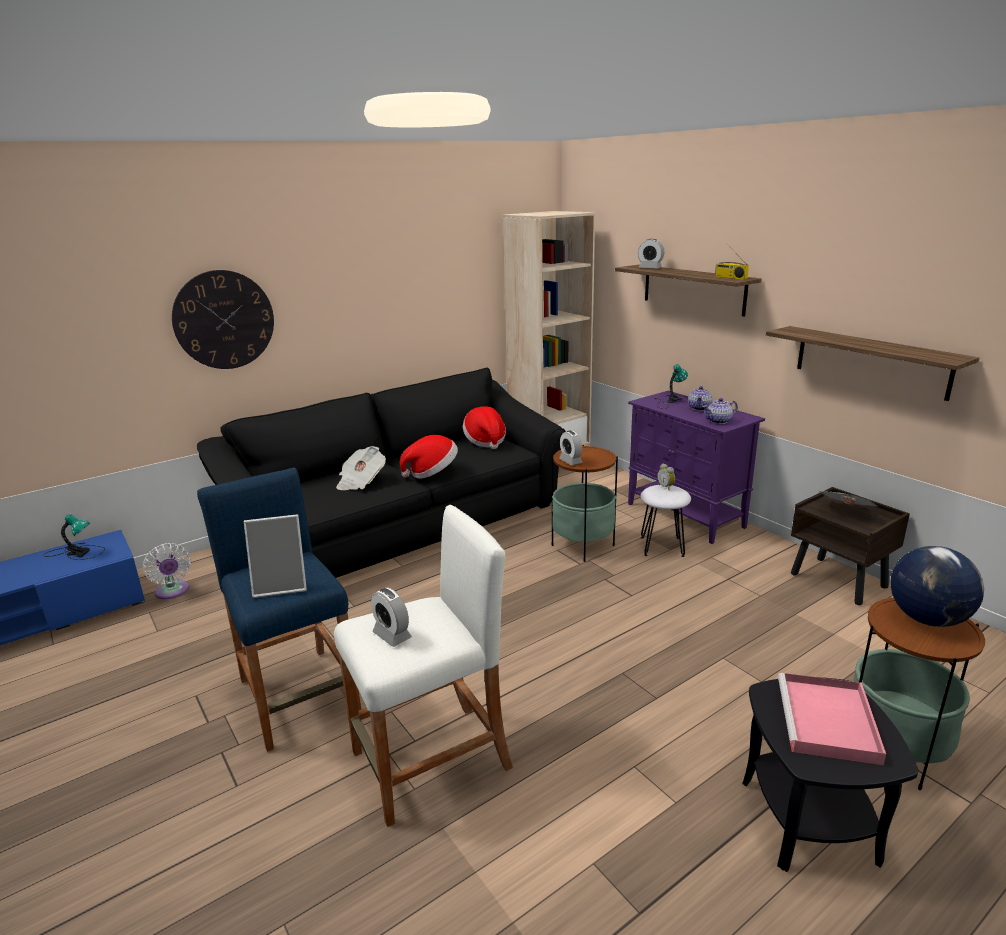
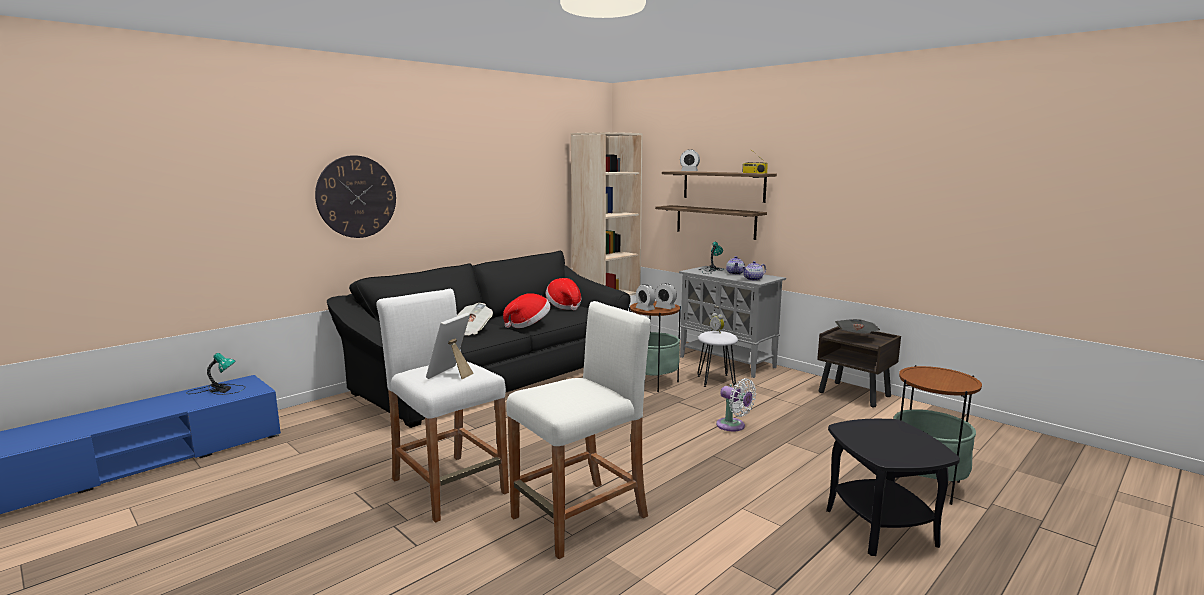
camera: 10 degrees left, 10 degrees down
(173, 592) = (304, 427): white fan -> white fan (733, 426)
(282, 585) = (452, 374): picture frame -> picture frame turned 135 degrees clockwise
(298, 695) = (449, 486): blue stool -> white stool
(392, 635) = (560, 394): alarm clock -> alarm clock (665, 307)
(686, 516) = (728, 362): purple cabinet -> grey cabinet
(828, 722) = (890, 439): pink tray -> none
(871, 361) = (862, 226): shelf -> shelf (715, 221)
(928, 619) = (940, 375): globe -> none

